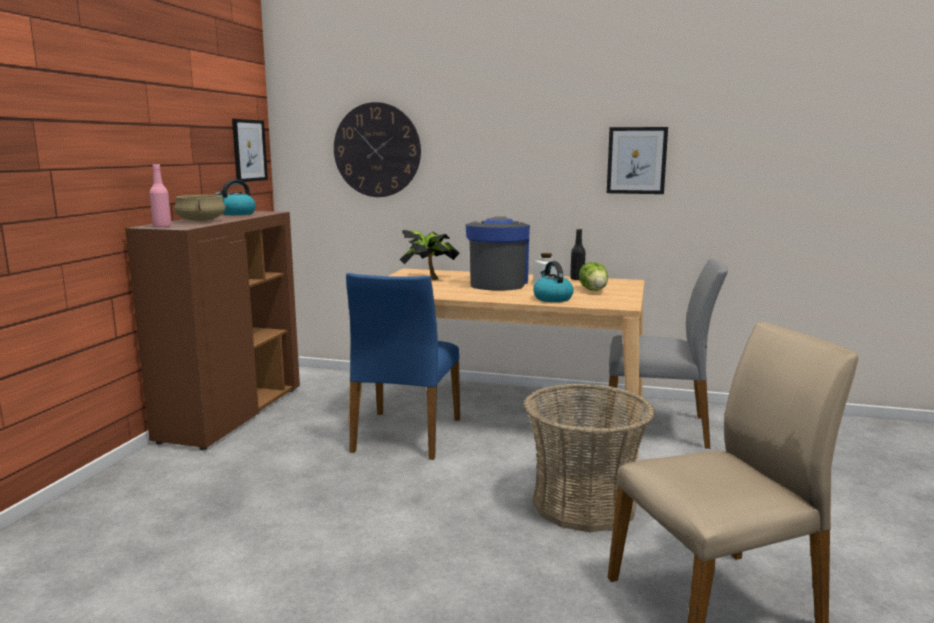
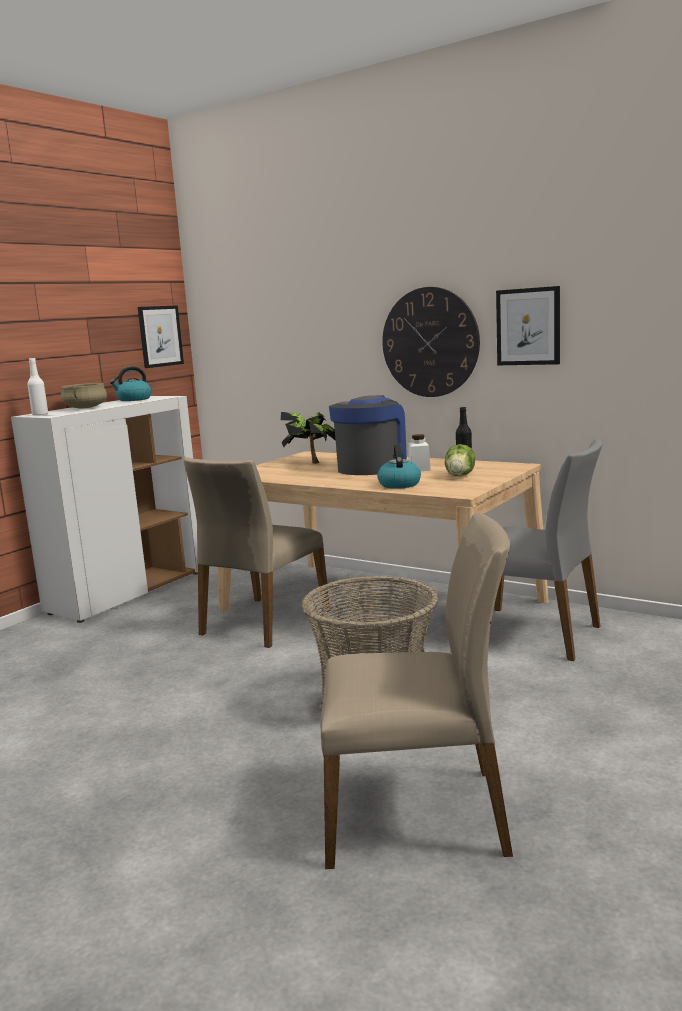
camera: 20 degrees right, 0 degrees up
(162, 226) = (40, 414): pink bottle -> white bottle
(232, 414) = (128, 592): brown cabinet -> white cabinet
(377, 150) = (277, 329): wall clock -> wall clock (430, 342)
(405, 435) = (263, 622): blue chair -> beige chair

